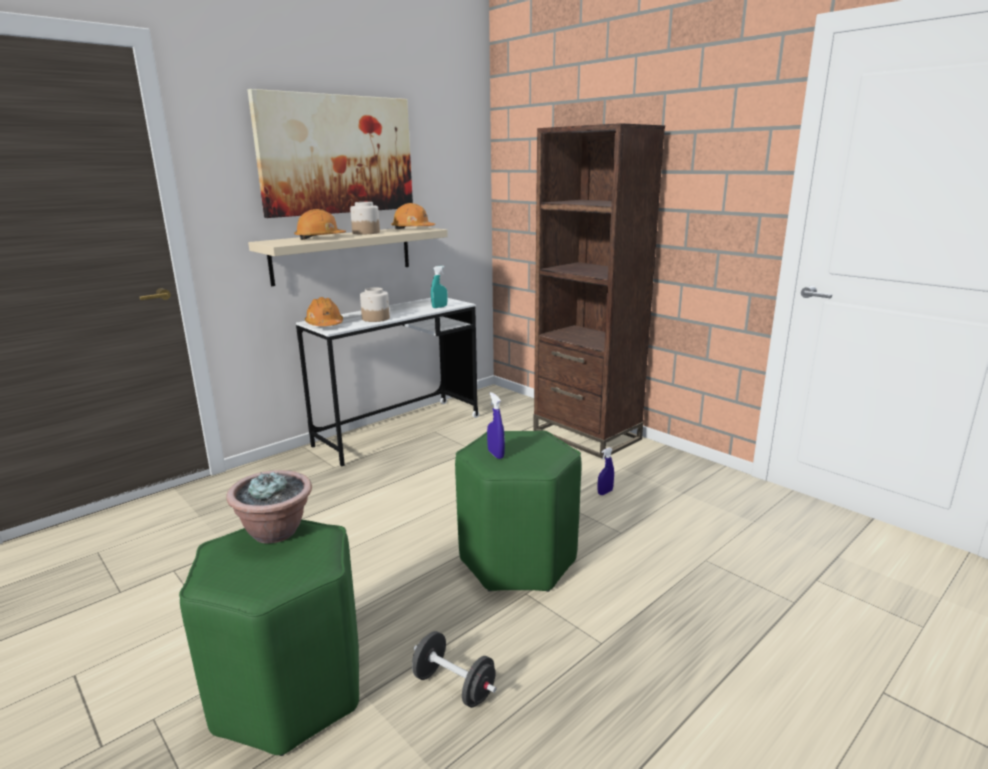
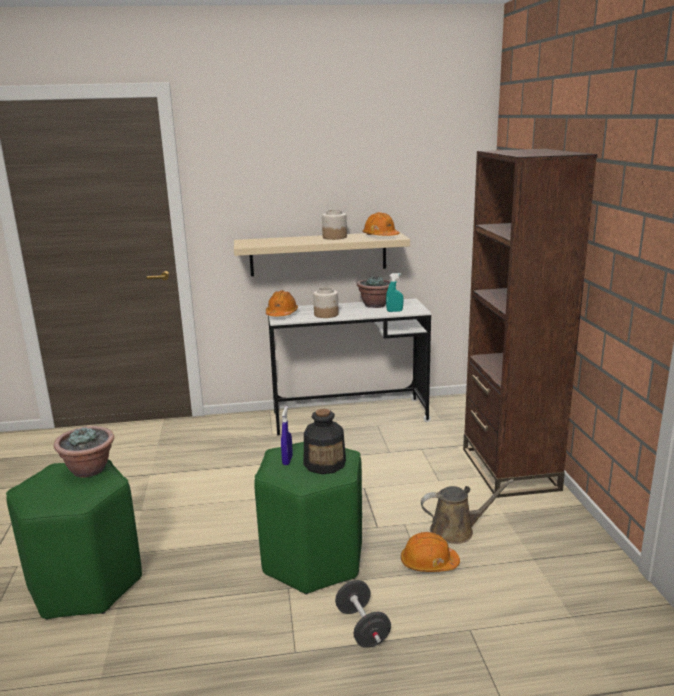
camera: 35 degrees right, 0 degrees up
(320, 238) = (286, 241): orange hard hat -> orange hard hat (428, 563)
(337, 155) = (319, 168): picture -> none
(411, 305) = (375, 305): none -> potted plant
(454, 686) = (169, 629): black dumbbell -> black dumbbell (362, 627)
(535, 447) = (325, 463): none -> bottle
(605, 492) = (456, 530): blue spray bottle -> brown watering can

